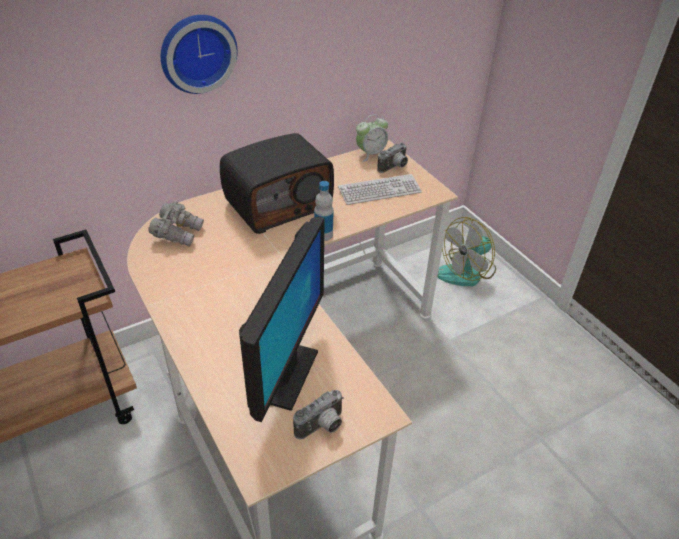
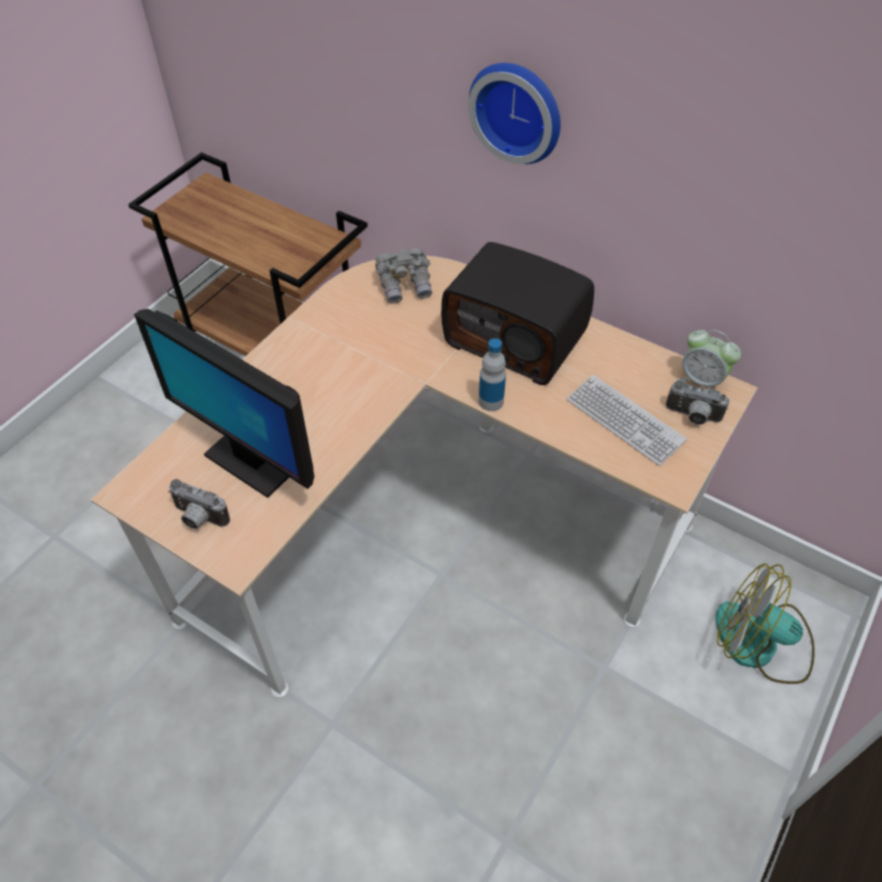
camera: 65 degrees right, 10 degrees up
(285, 375) = (251, 461): monitor -> monitor turned 45 degrees clockwise

